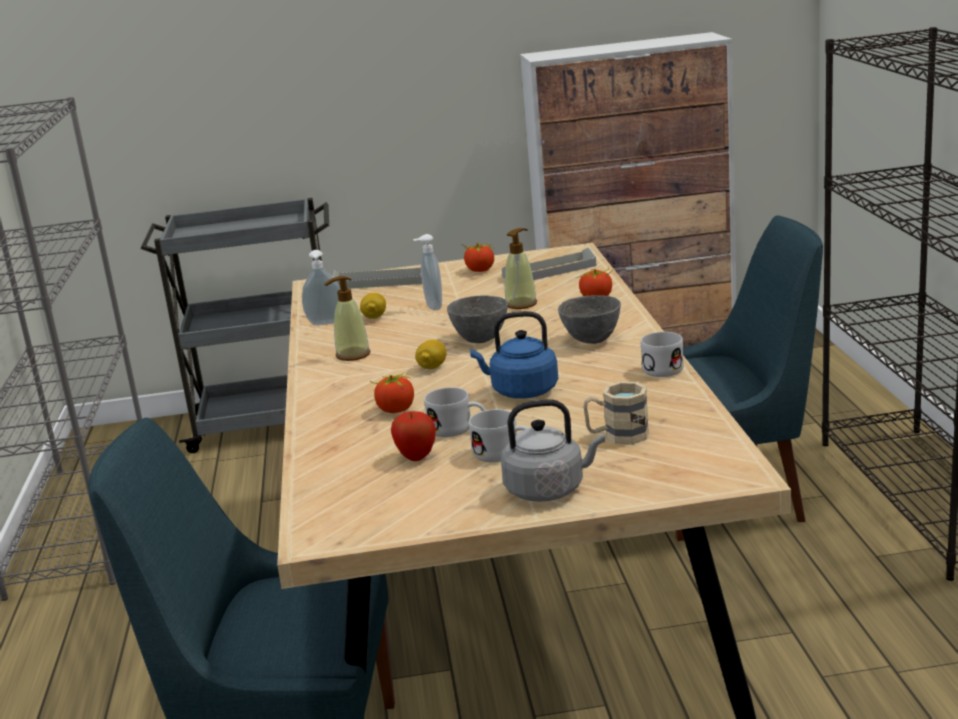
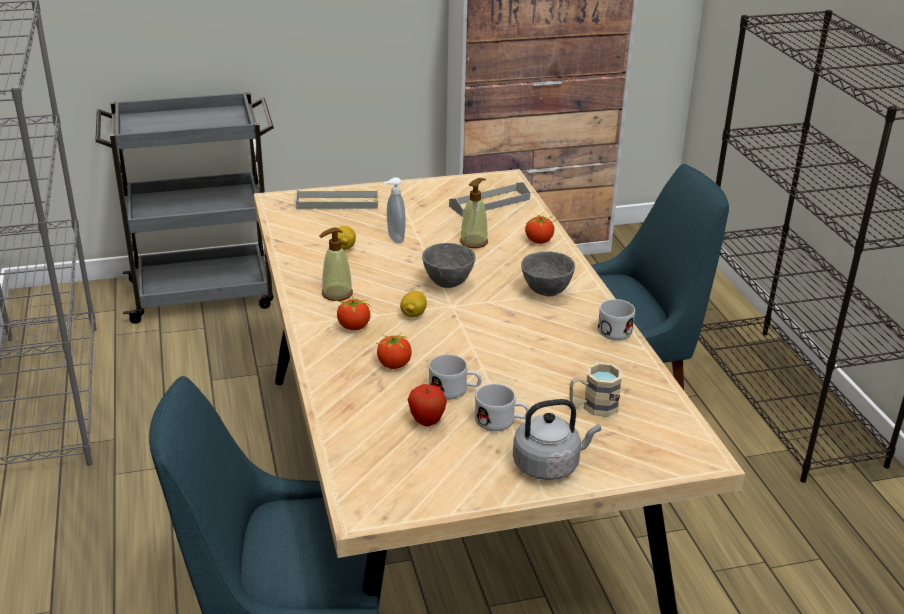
camera: 10 degrees left, 10 degrees up
(326, 323) = (301, 252): soap dispenser -> none
(480, 270) = (426, 196): tomato -> tomato (353, 327)
(521, 391) = (499, 349): blue kettle -> none

